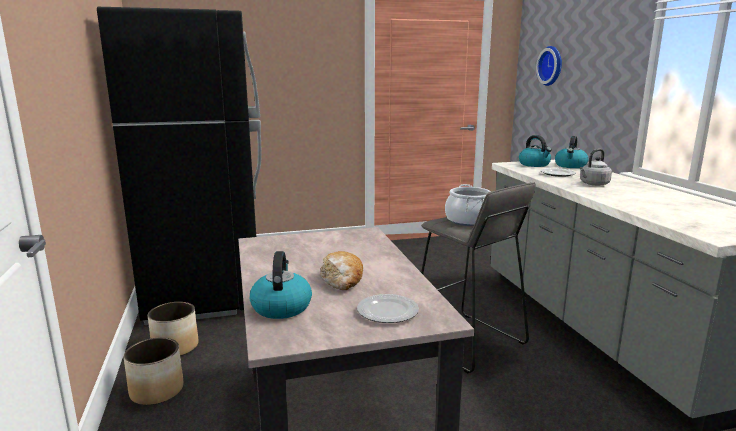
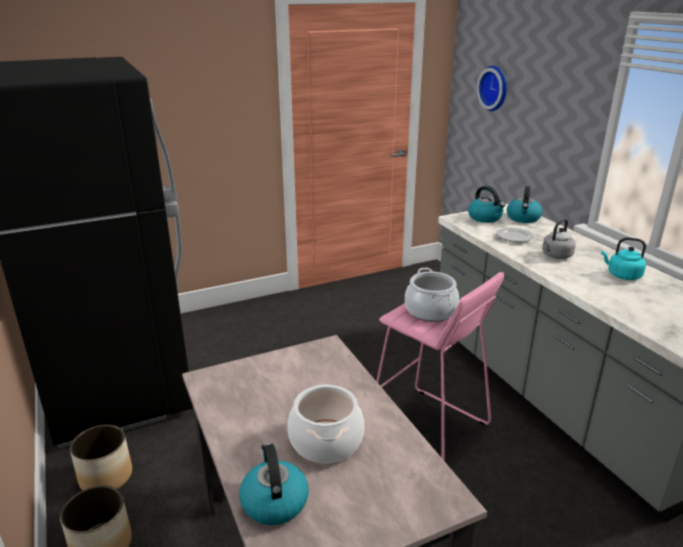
camera: 10 degrees left, 10 degrees up
(342, 279) = (326, 441): bread -> cooking pot
(387, 311) = (391, 494): plate -> none
(467, 342) = (428, 429): grey stool -> pink stool
(655, 196) = (622, 275): none -> turquoise kettle

